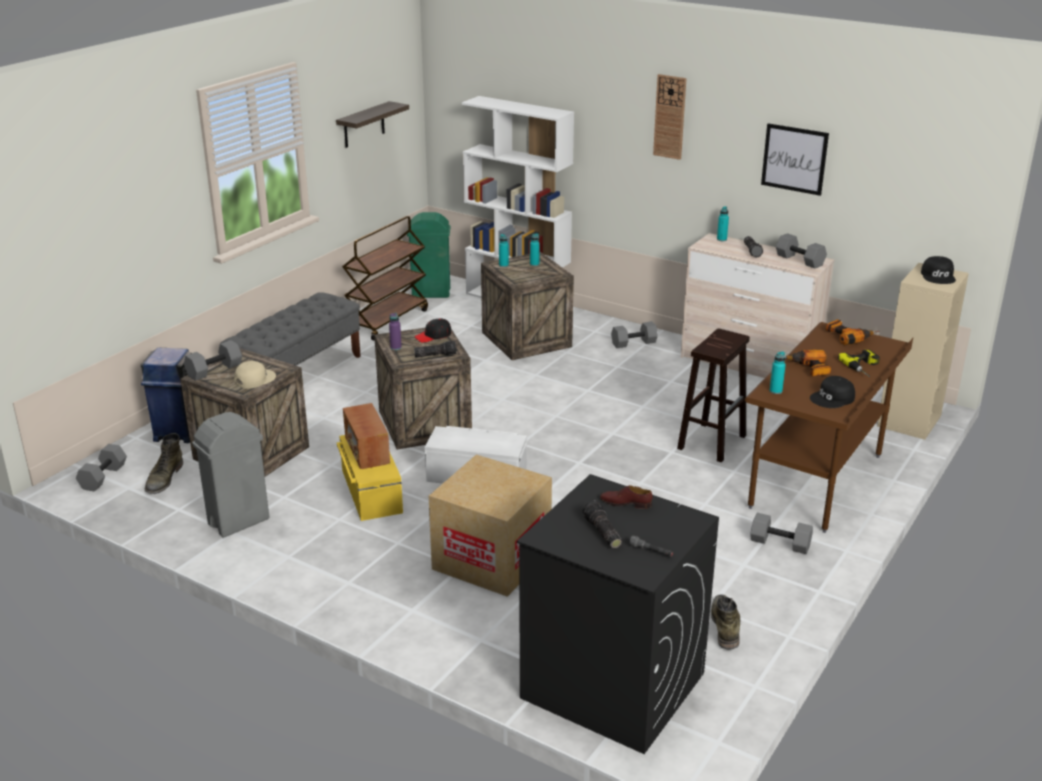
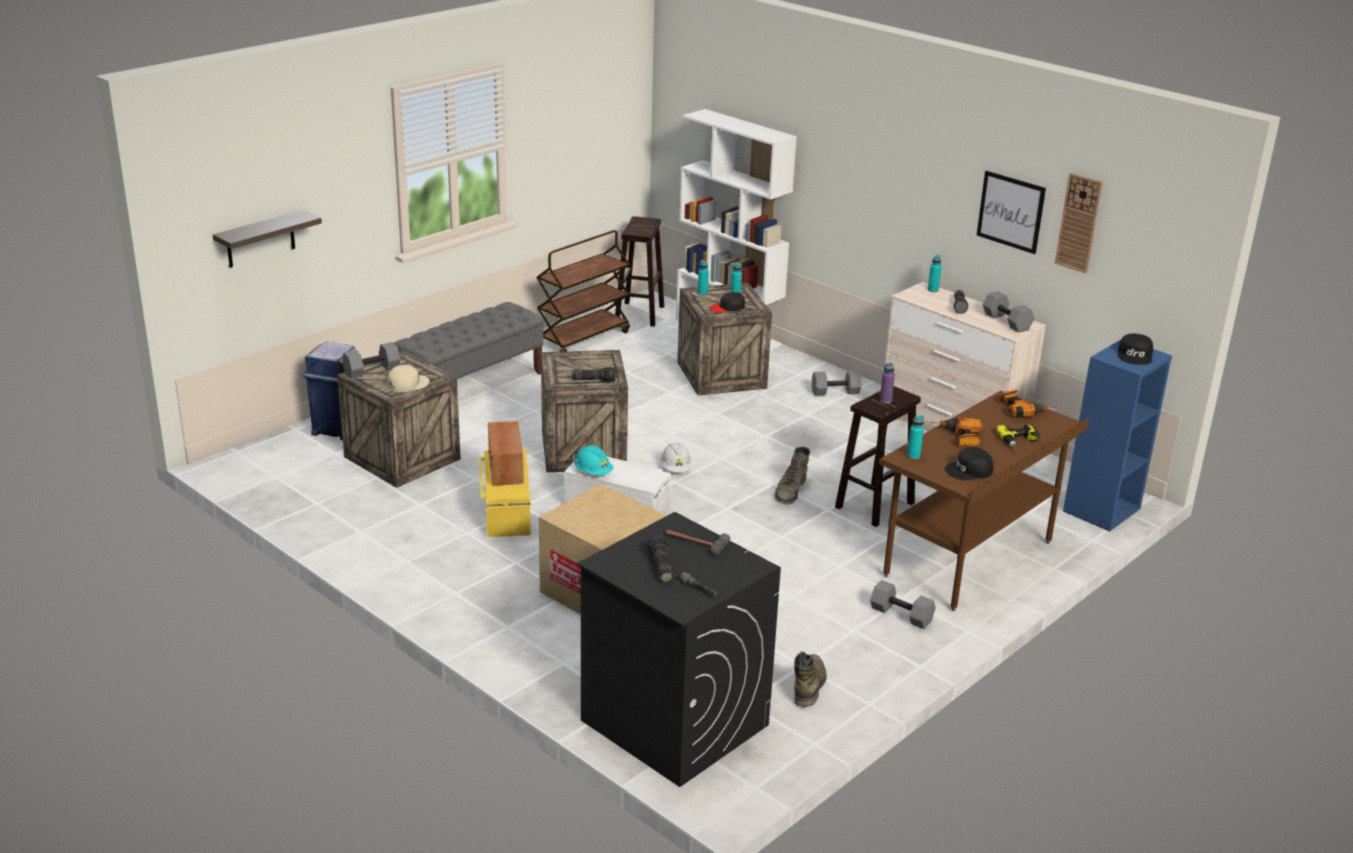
camera: 10 degrees right, 0 degrees up
(103, 476) = (254, 463): grey dumbbell -> none
(164, 479) = (311, 472): green boot -> green boot (790, 491)
(238, 522) = (369, 522): grey trash can -> none
(364, 125) = (577, 130): shelf -> shelf (260, 239)
(396, 347) = (557, 368): purple bottle -> purple bottle (885, 400)
(431, 293) = (639, 314): green trash can -> brown stool
(433, 336) = (599, 360): black cap -> black cap (727, 308)
(453, 444) = (593, 472): none -> turquoise hard hat
(517, 430) = (676, 468): none -> white hard hat
(625, 503) = (695, 543): brown shoe -> hammer
(670, 117) = (890, 152): wall clock -> wall clock (1079, 223)
(909, 421) = (1102, 510): beige bookcase -> blue bookcase

